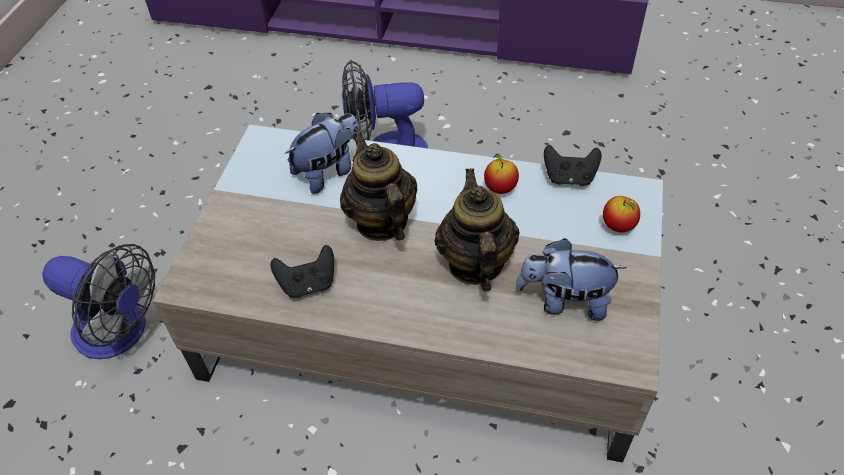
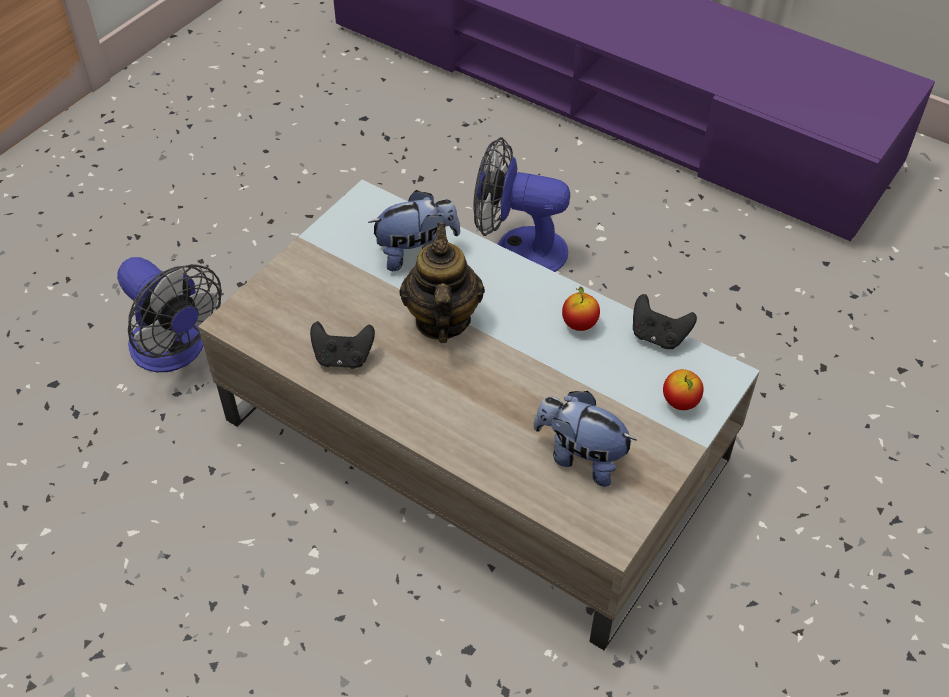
camera: 20 degrees right, 0 degrees up
(475, 264) = (512, 392): teapot -> none

